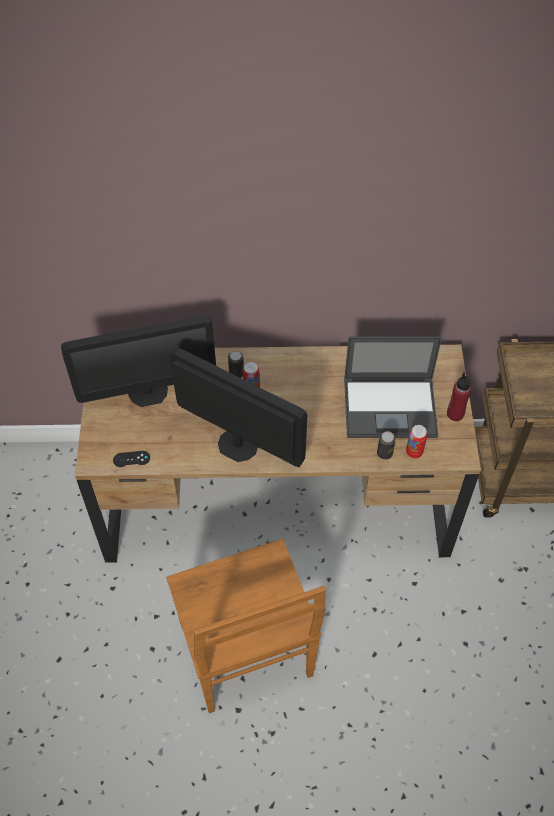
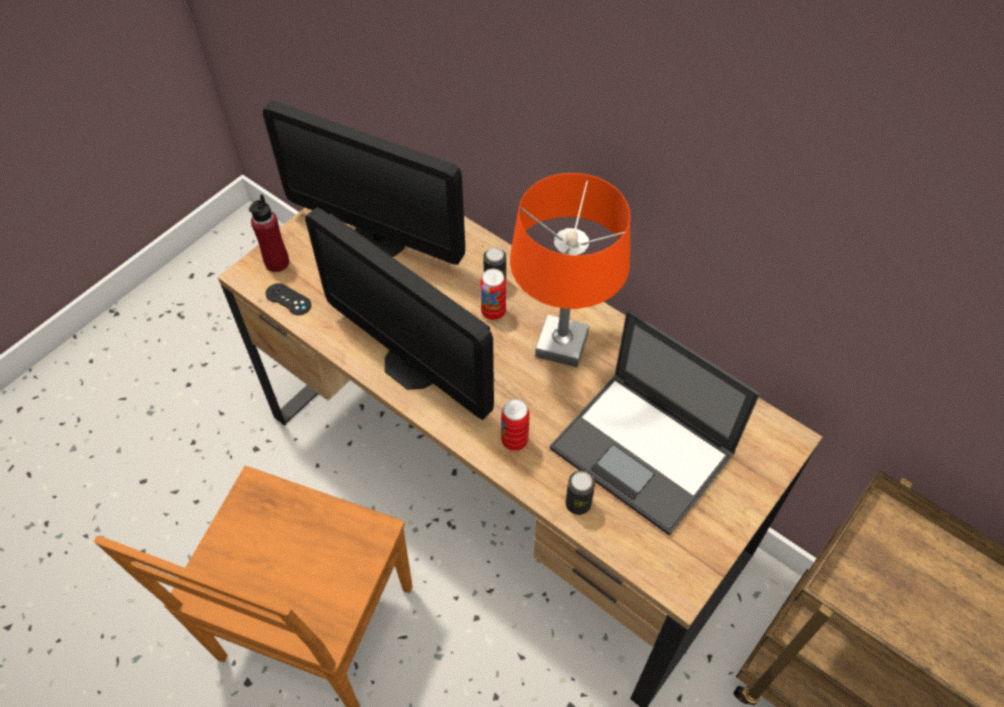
camera: 40 degrees right, 0 degrees up
(238, 445) = (413, 364): monitor -> monitor turned 150 degrees clockwise
(302, 383) = (561, 345): none -> orange table lamp
(414, 452) = (618, 531): can -> can (514, 440)
(455, 414) = (725, 522): red bottle -> red bottle (277, 262)

